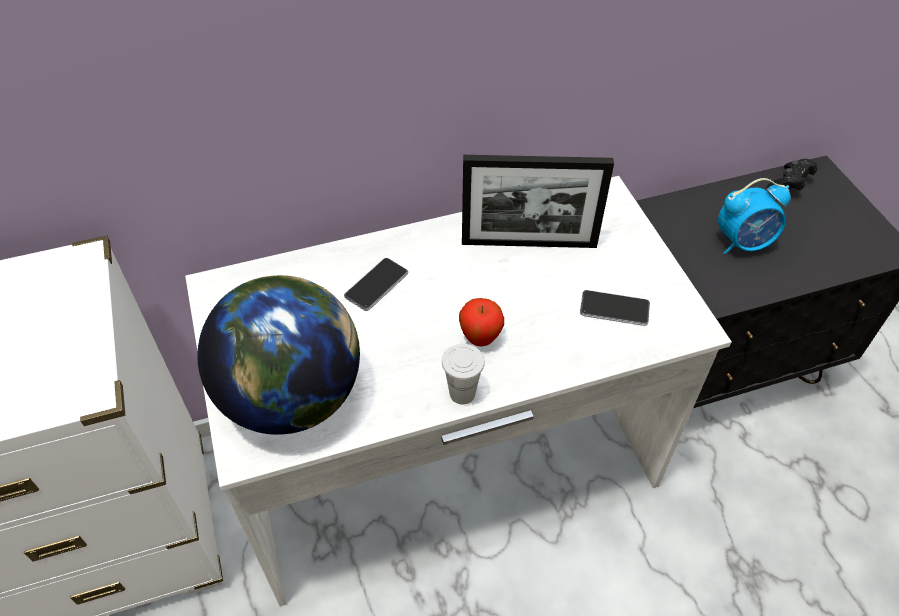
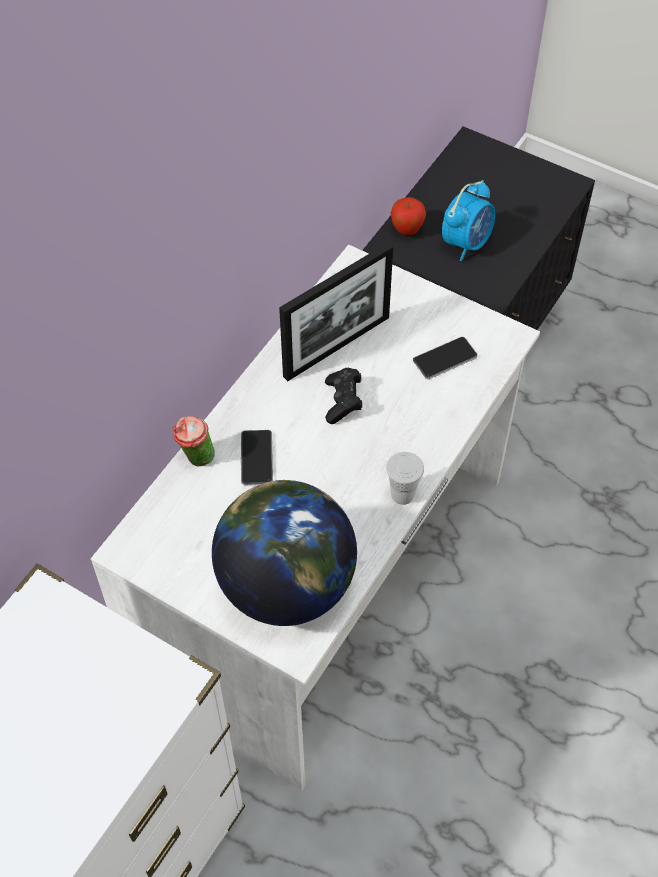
camera: 40 degrees left, 5 degrees up
(332, 256) = (196, 459): none -> cup
(480, 338) = (375, 445): apple -> apple (407, 230)
(789, 184) = (457, 170): black game controller -> black game controller (343, 402)

